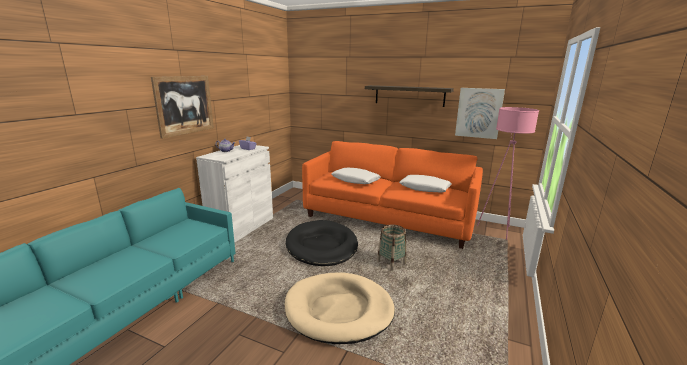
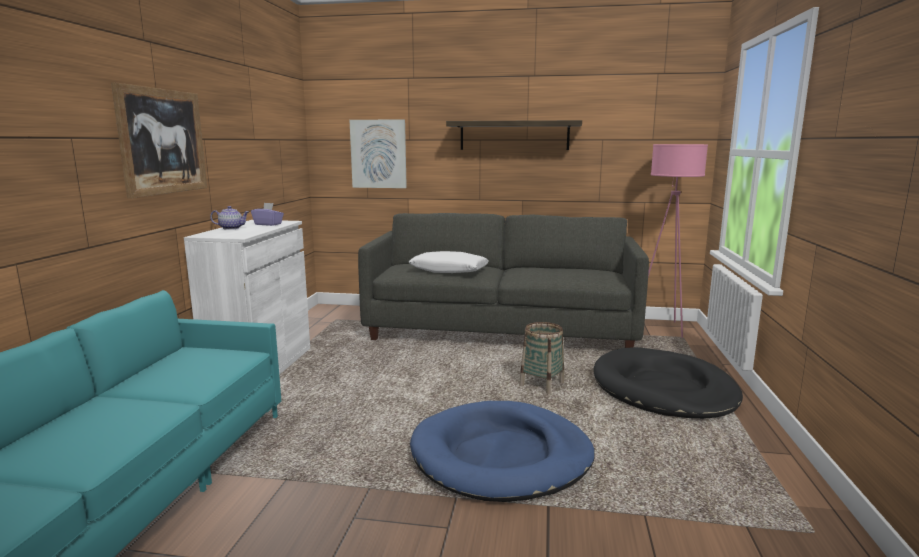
camera: 15 degrees left, 5 degrees down
(322, 246) = (419, 376): black dog bed -> black dog bed (663, 389)
(339, 310) = (501, 456): beige dog bed -> blue dog bed
(388, 218) = (501, 330): orange sofa -> grey sofa
(424, 188) = (560, 272): white pillow -> none
(479, 113) = (619, 156): picture -> picture (378, 154)

